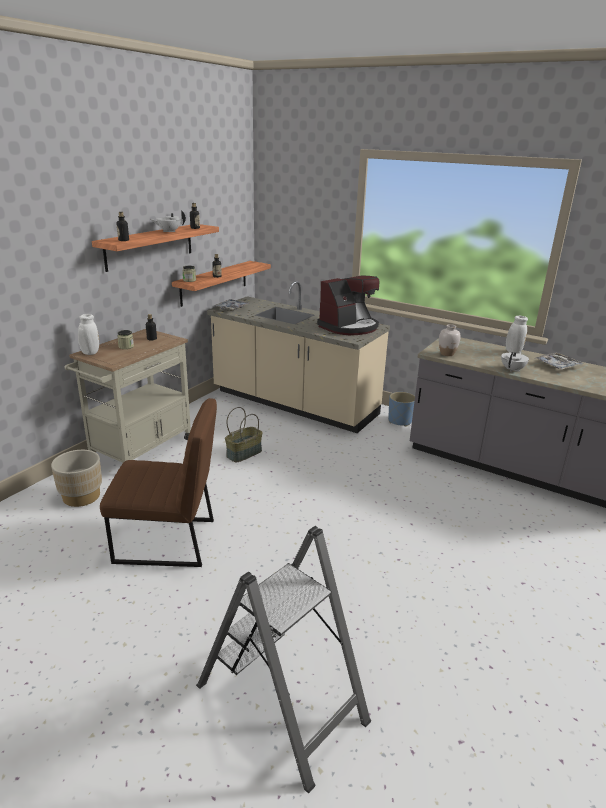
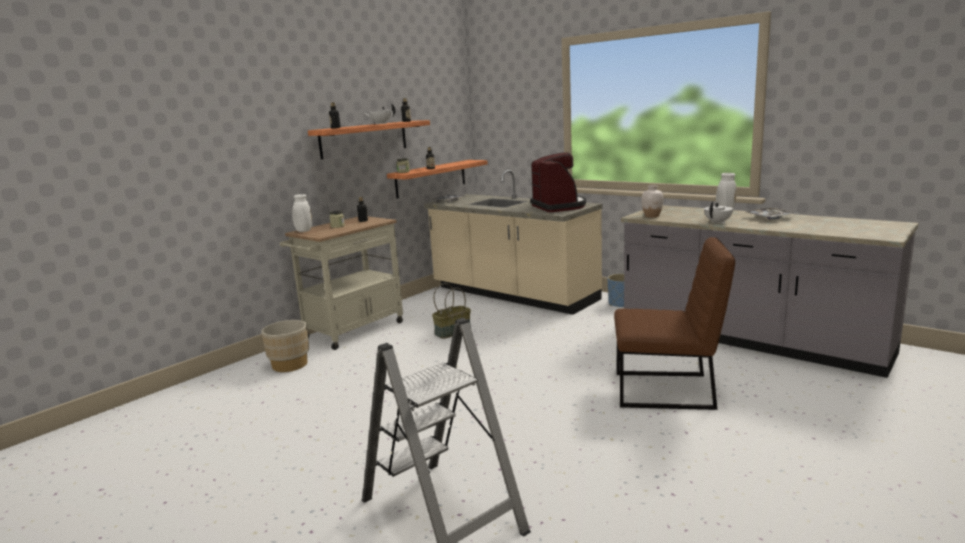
camera: 10 degrees right, 10 degrees down
(168, 541) = (362, 396): brown chair -> brown chair (667, 391)
(349, 327) = (559, 206): coffee machine -> coffee machine turned 75 degrees counterclockwise

